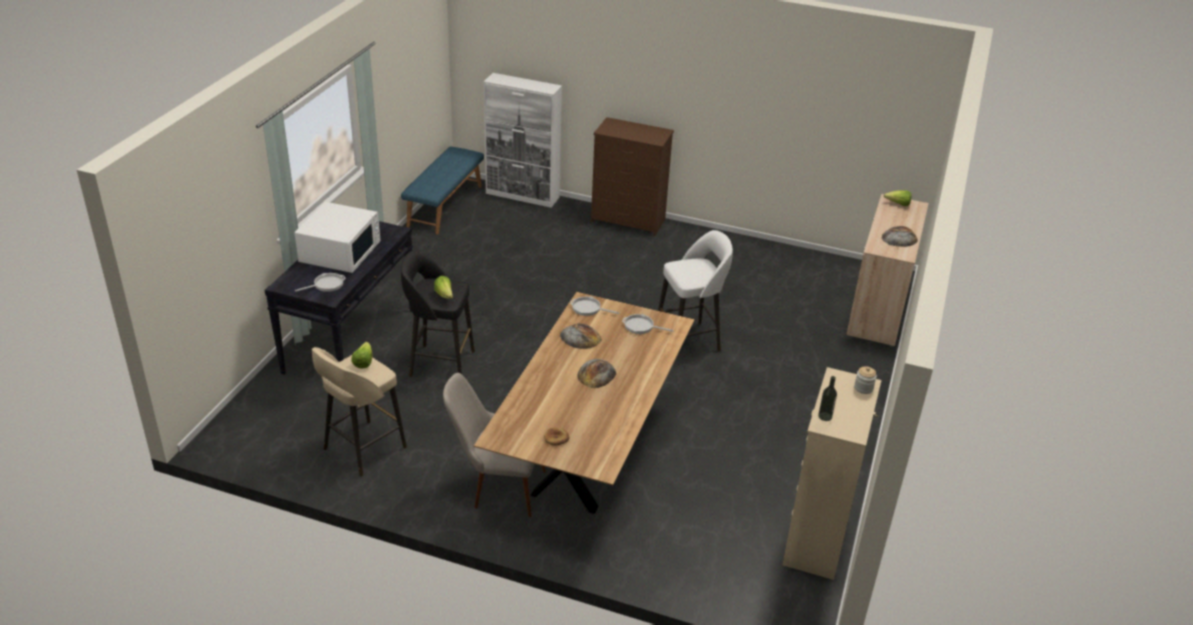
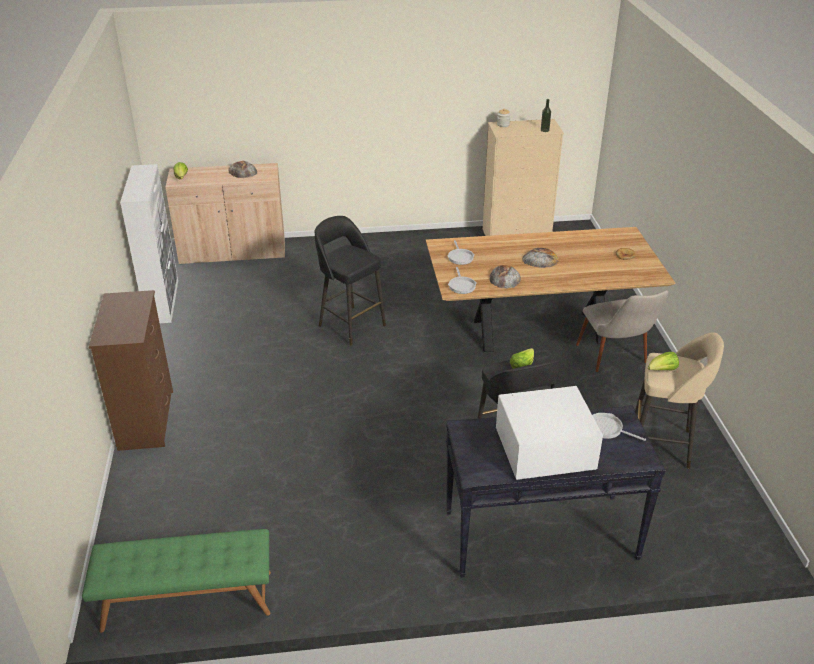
camera: 115 degrees left, 0 degrees up
(444, 206) = (187, 601): blue bench -> green bench
(522, 195) = (118, 532): white cabinet -> white cabinet (162, 301)
(689, 340) = (350, 324): white stool -> black stool

